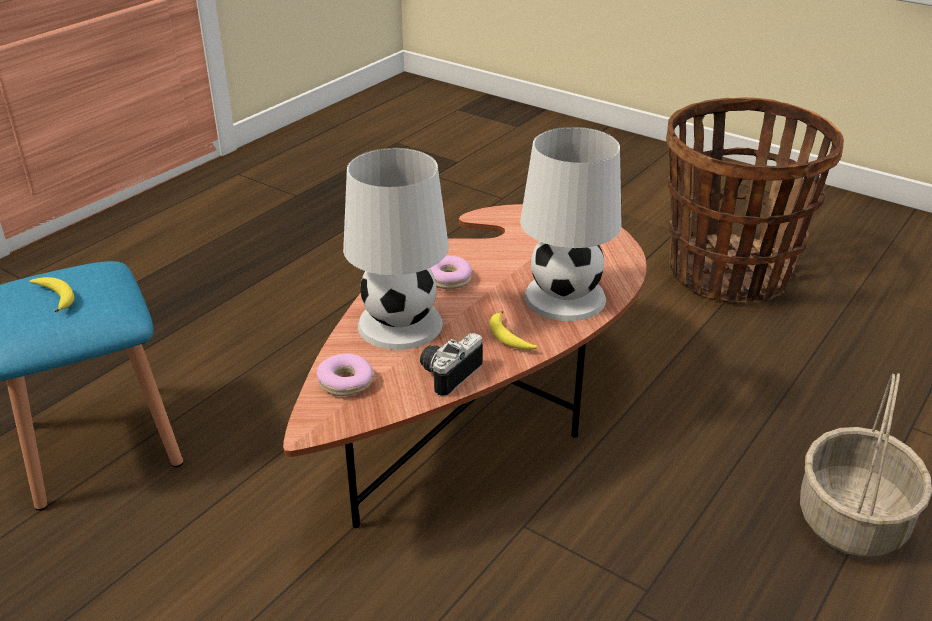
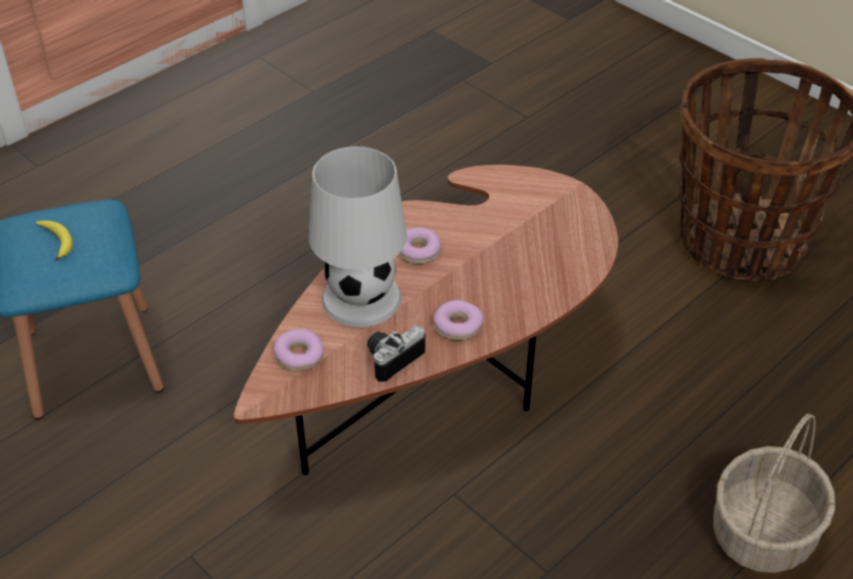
camera: 10 degrees right, 10 degrees up
(509, 338) = (458, 326): banana -> donut
(565, 297) = (524, 286): white table lamp -> none

